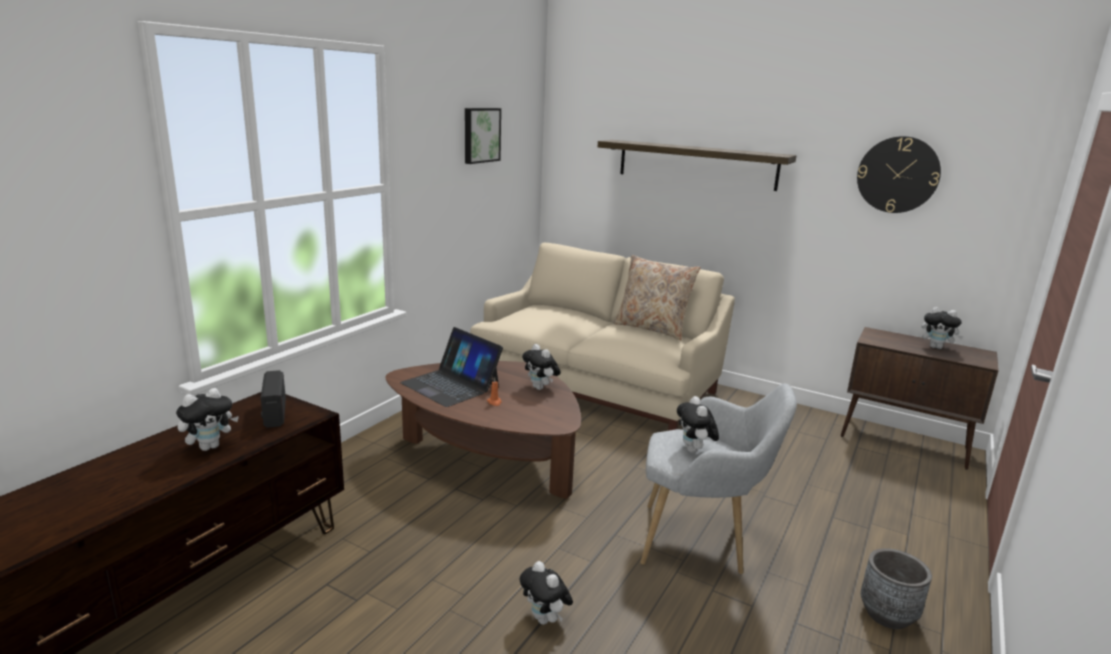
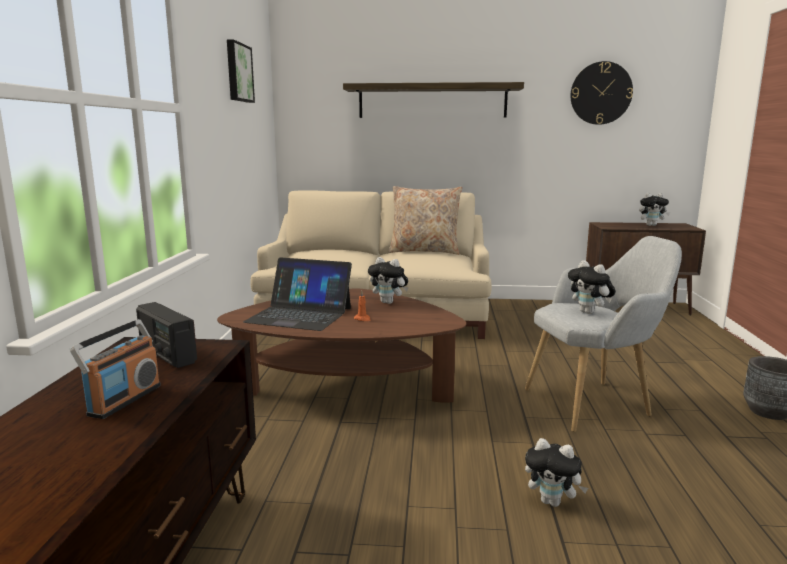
camera: 25 degrees left, 5 degrees down
(210, 446) = (124, 400): plush toy -> radio

